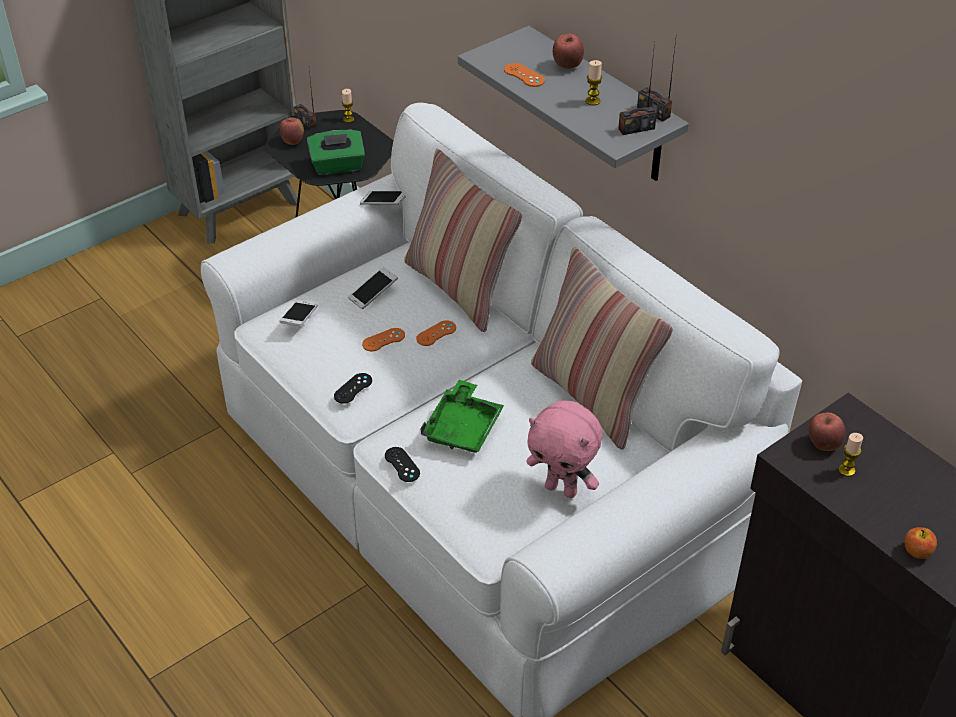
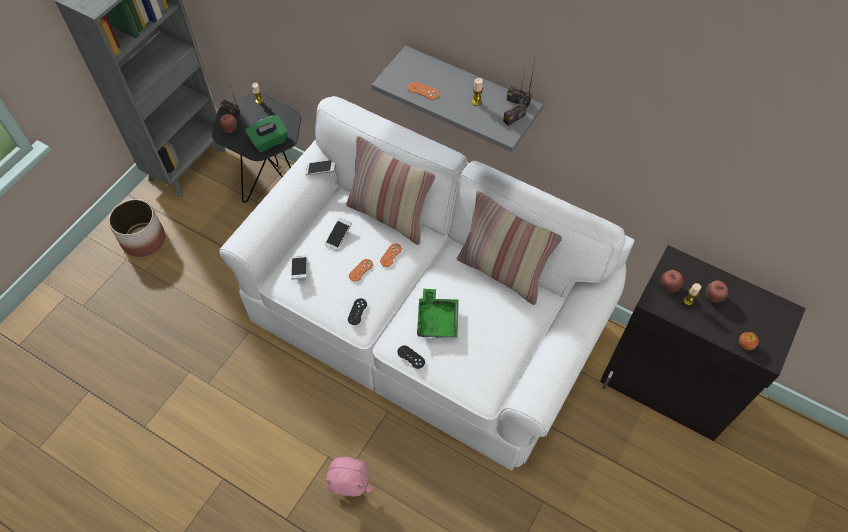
camera: 20 degrees left, 15 degrees up
(137, 280) = (144, 239): none -> planter
(562, 489) = (511, 343): pink plush toy -> pink plush toy (351, 489)
(567, 66) = (447, 75): apple -> apple (713, 297)

